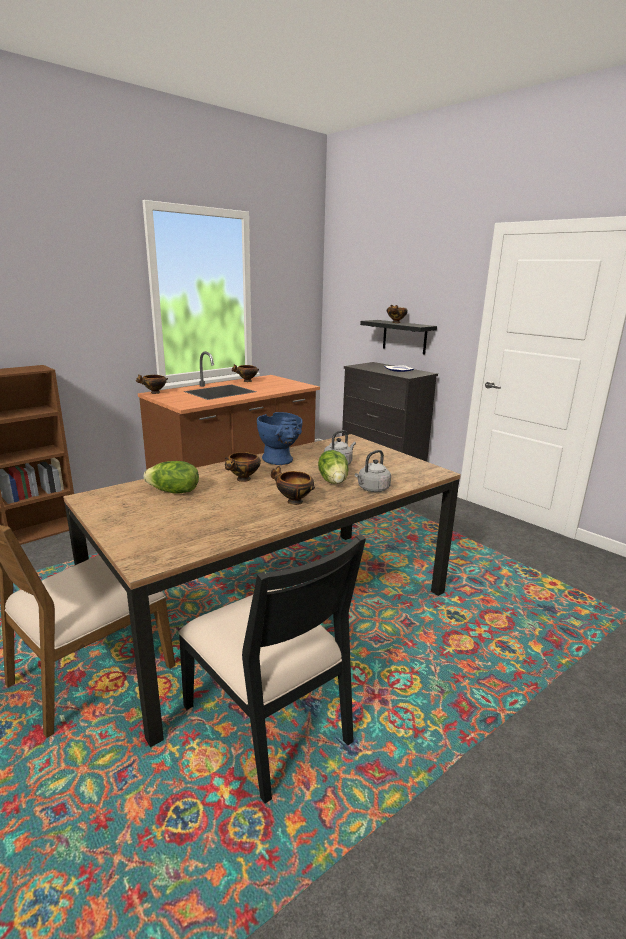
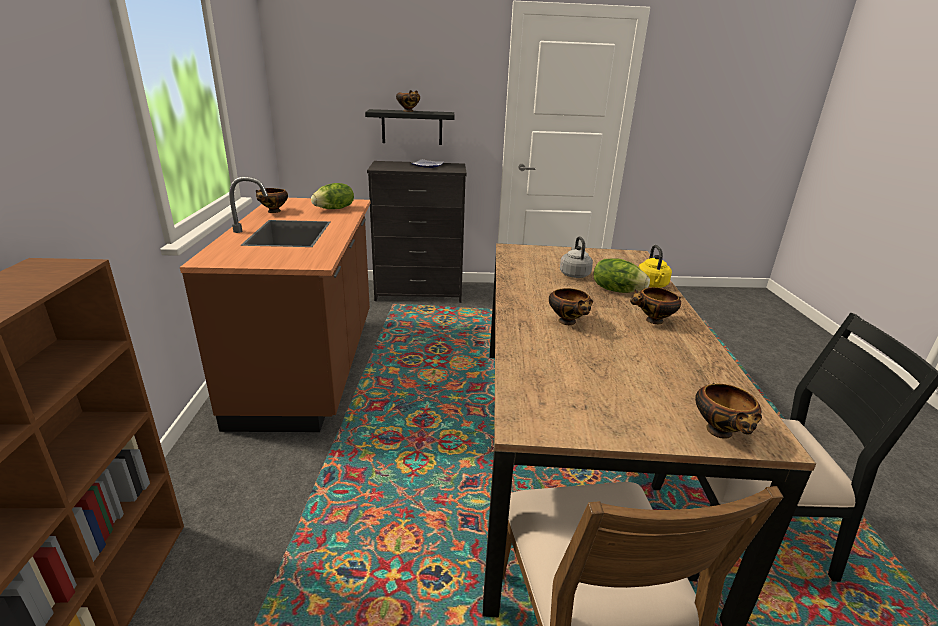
camera: 50 degrees left, 5 degrees up
(154, 393) = (207, 259): bowl -> bowl (721, 433)
(174, 492) = (565, 366): lettuce -> lettuce (334, 209)
(281, 461) = (535, 291): blue vase -> none
(372, 489) = (652, 285): grey kettle -> yellow kettle

